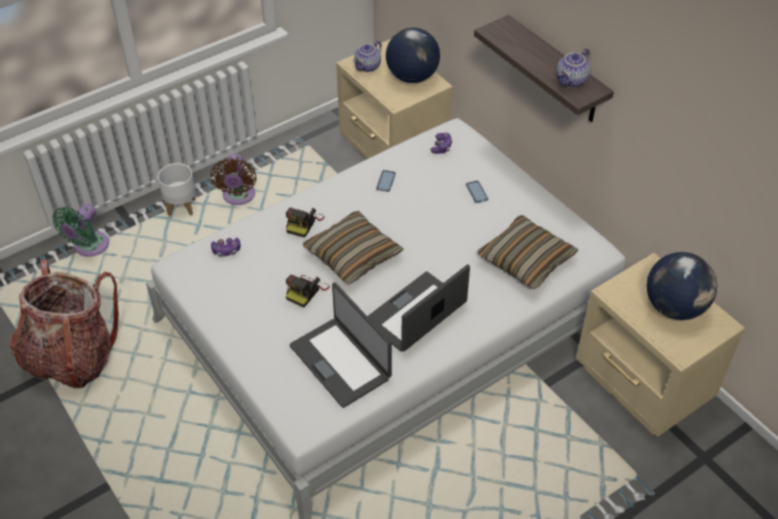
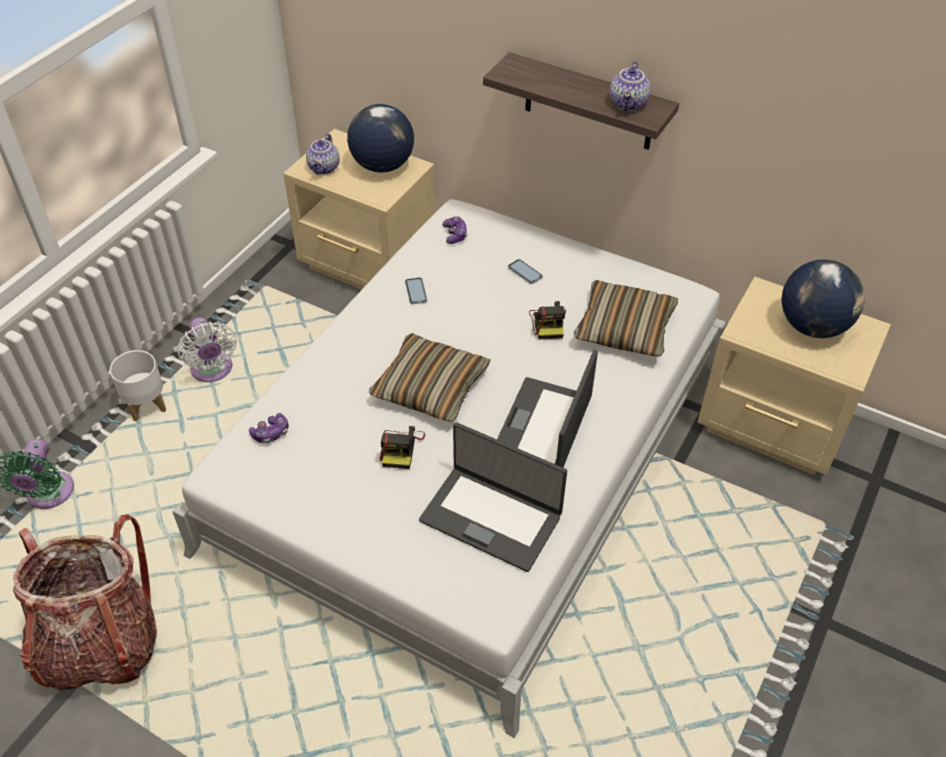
camera: 25 degrees left, 0 degrees up
(238, 197) = (213, 371): brown fan -> white fan
(304, 223) = (349, 369): camera -> camera (548, 323)

